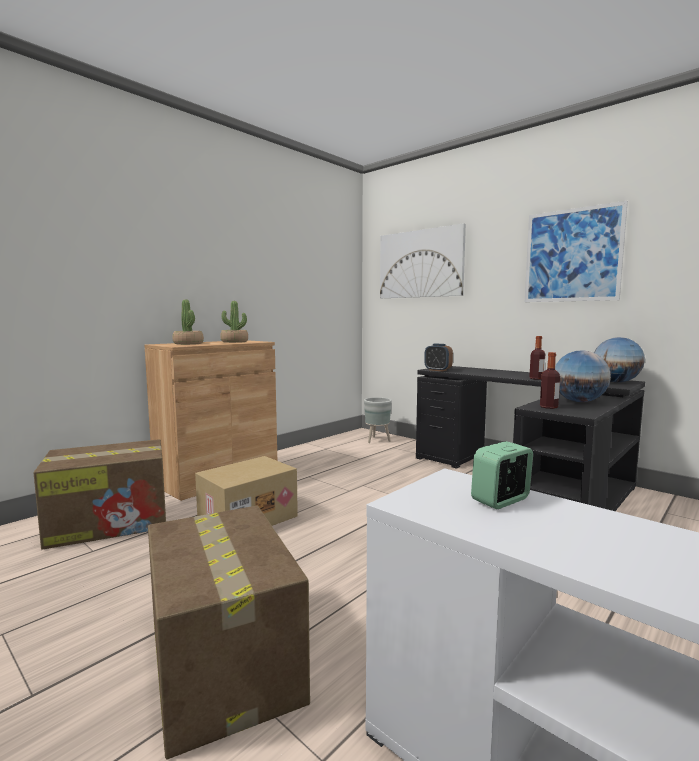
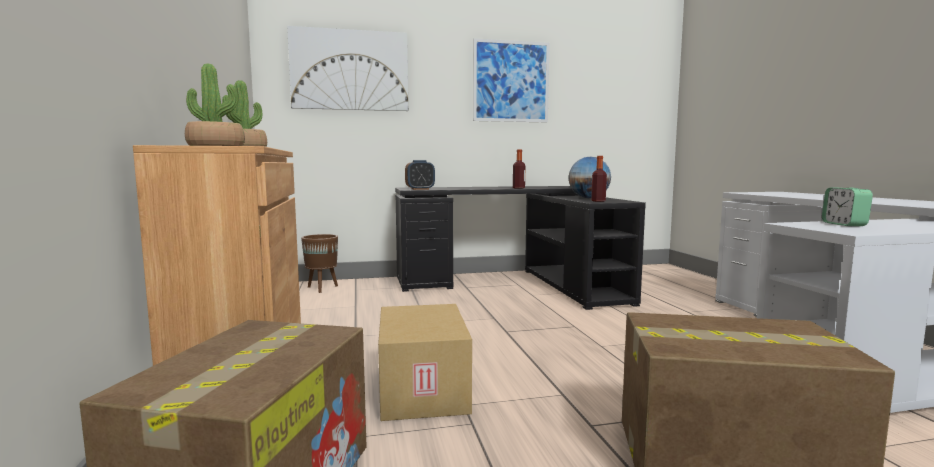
camera: 55 degrees left, 0 degrees up
(377, 440) = (322, 288): grey planter -> brown planter
(615, 382) = (564, 186): globe -> none

